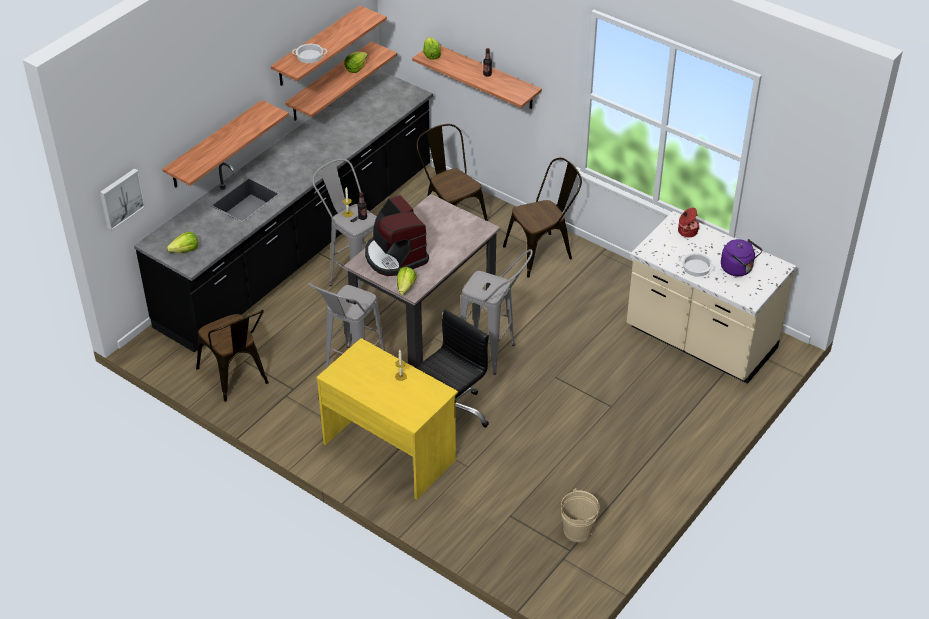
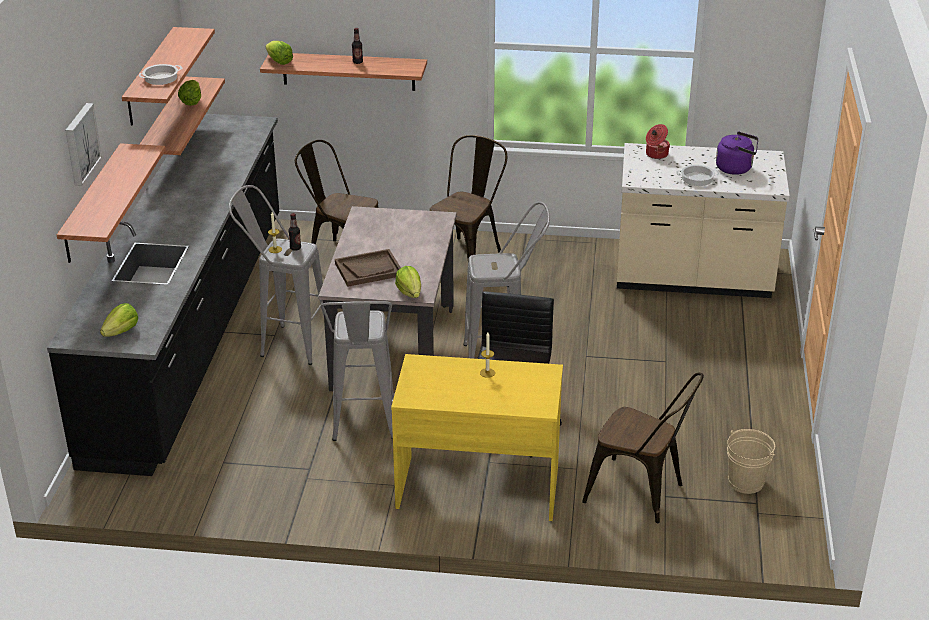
camera: 30 degrees left, 10 degrees down
(120, 198) = (28, 277): picture -> picture (80, 143)
(236, 378) = (230, 483): brown chair -> brown chair (641, 494)
(395, 256) = (368, 269): coffee machine -> brown tray

